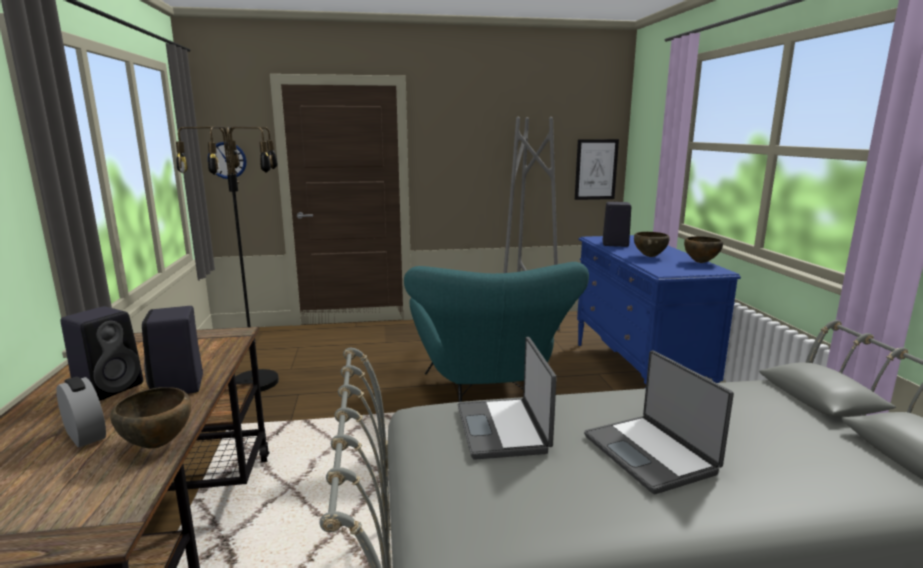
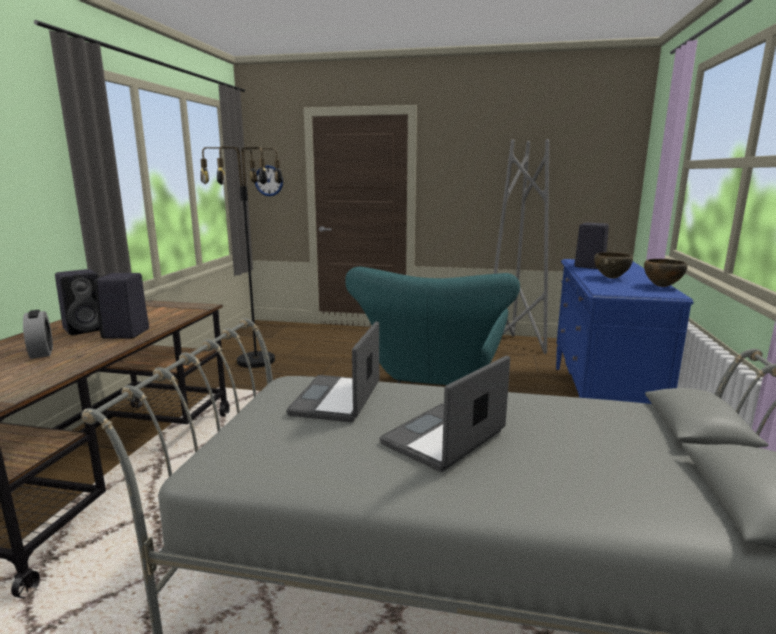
camera: 20 degrees right, 0 degrees up
(158, 444) = (74, 364): brown bowl -> none
(596, 169) = (606, 195): picture -> none
(651, 453) = (445, 439): laptop -> laptop turned 45 degrees clockwise

